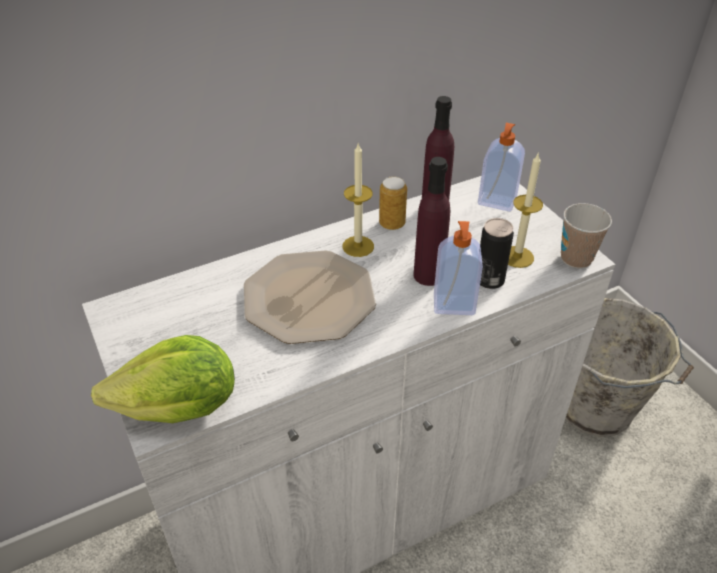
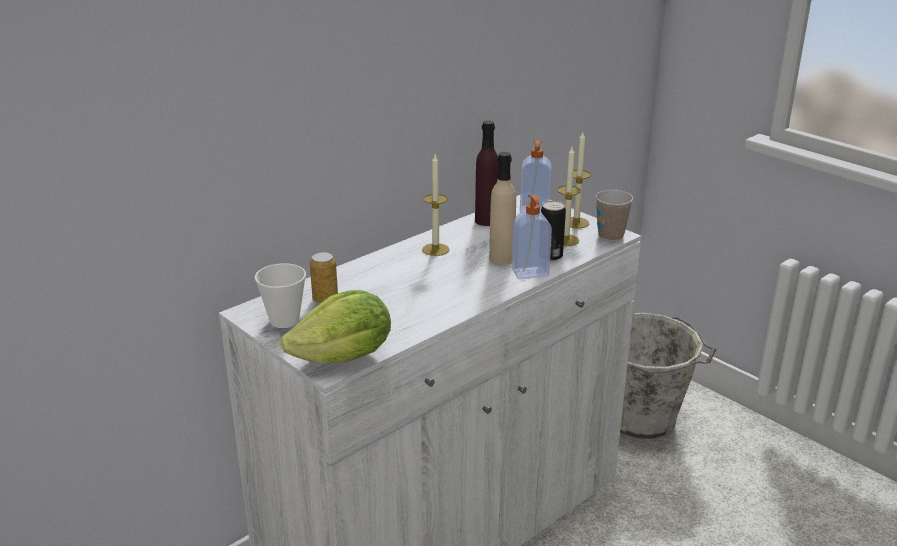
camera: 15 degrees left, 15 degrees down
(143, 331) = (284, 320): none -> cup
(308, 297) = (411, 283): plate -> none
(392, 224) = (456, 233): can -> can (325, 299)
(428, 275) = (501, 259): purple bottle -> beige bottle
(540, 229) = (576, 223): none -> candle

